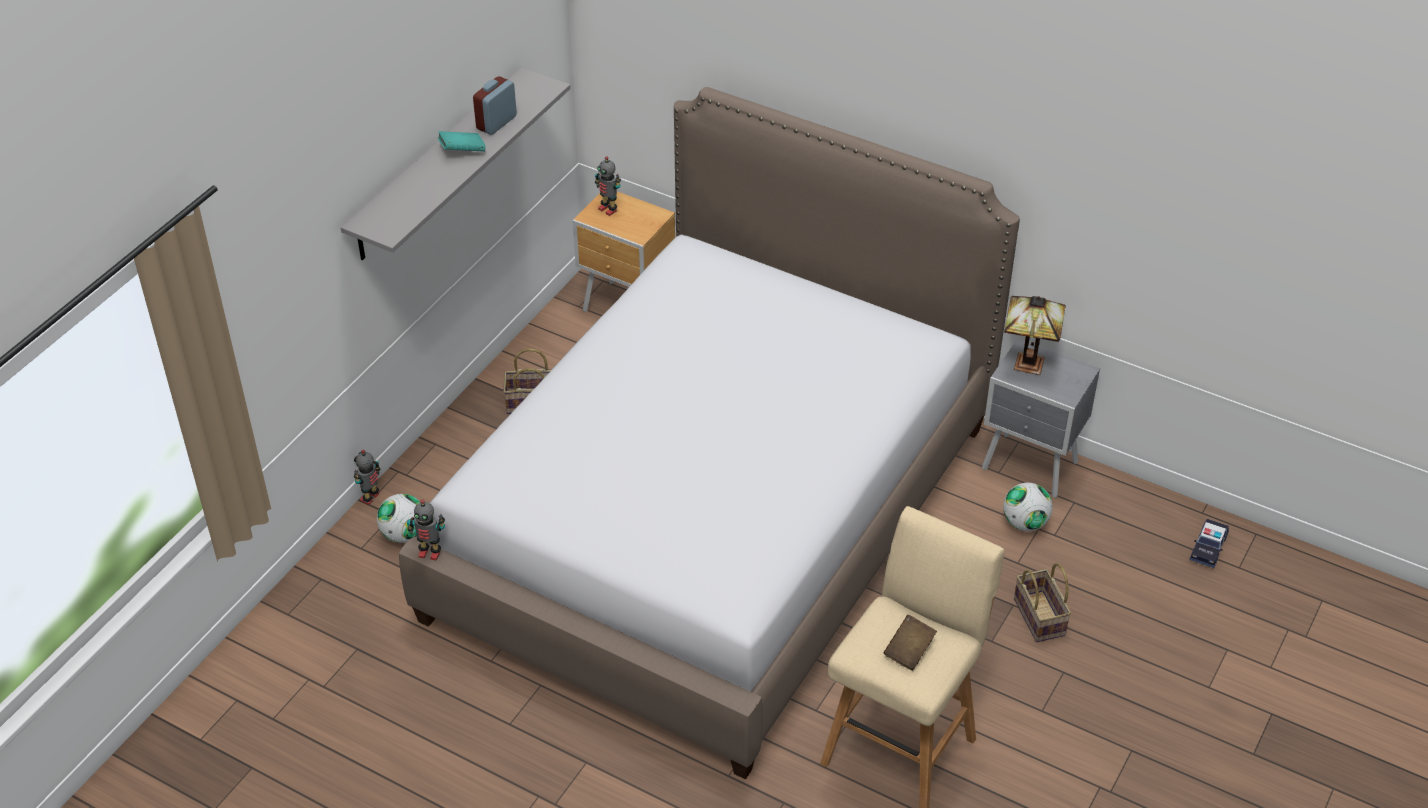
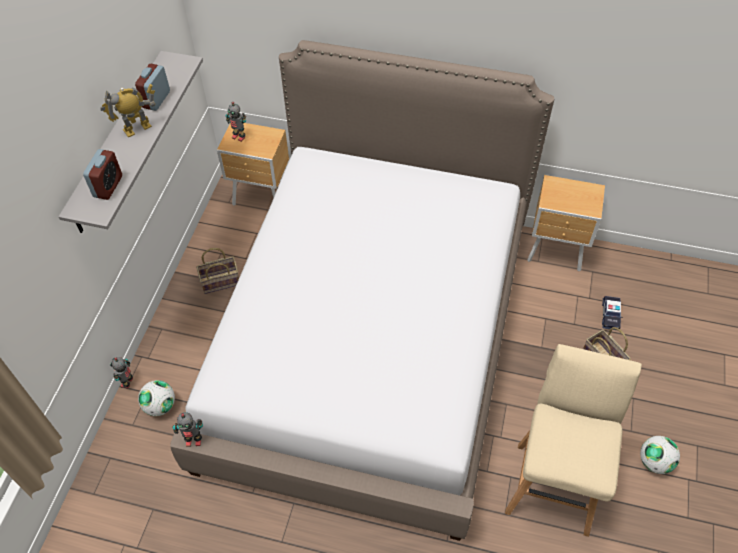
camera: 15 degrees left, 10 degrees up
(407, 207) = (108, 186): none -> alarm clock
(462, 151) = (137, 129): turquoise book -> toy robot
(909, 651) = (580, 448): brown book -> none
(1025, 523) = (568, 294): football -> football (654, 462)
(1026, 364) = (557, 193): table lamp -> none
(1031, 467) = (557, 253): grey nightstand -> brown nightstand
(1208, 547) = (684, 284): toy car -> toy car (610, 315)

